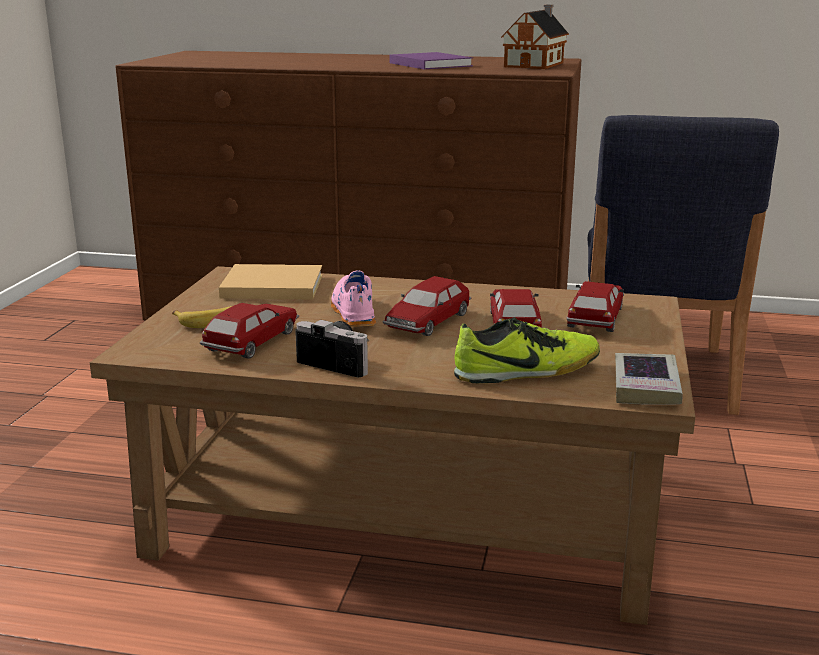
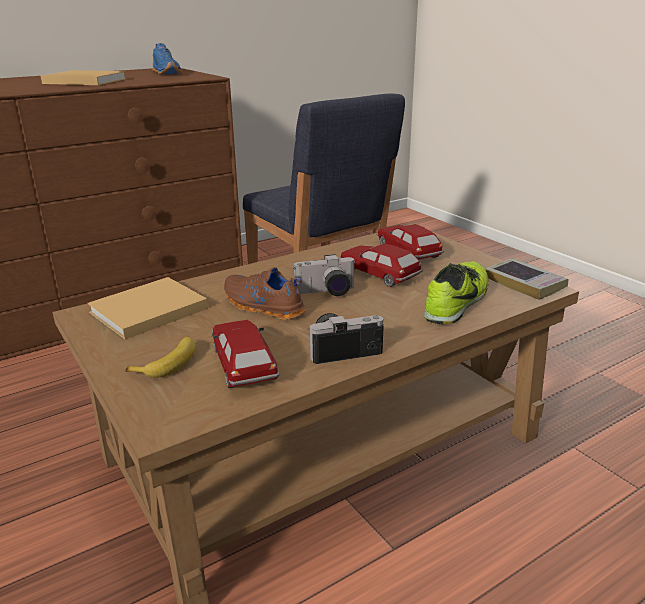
camera: 45 degrees left, 5 degrees up
(352, 312) = (262, 307): pink shoe -> brown shoe
(427, 322) = (326, 292): toy car -> camera
(429, 64) = (83, 81): purple book -> beige book
(535, 64) = (167, 73): toy house -> blue shoe

